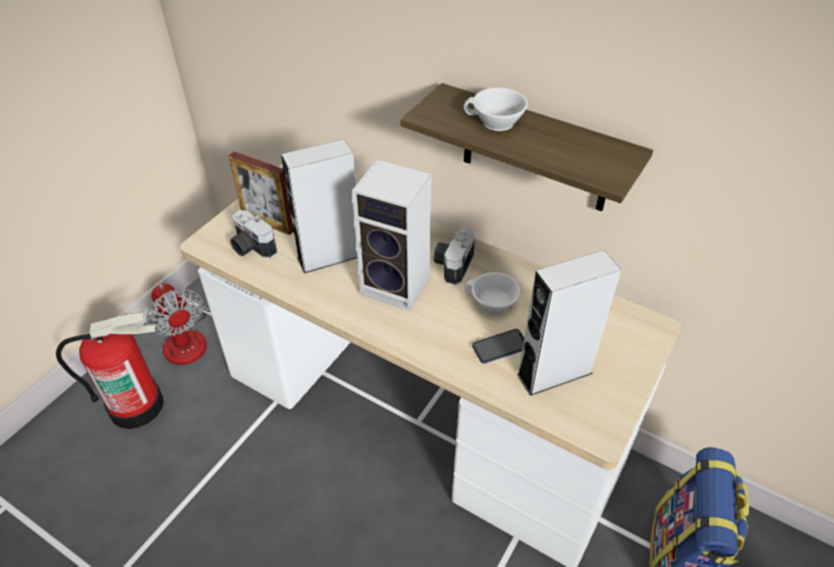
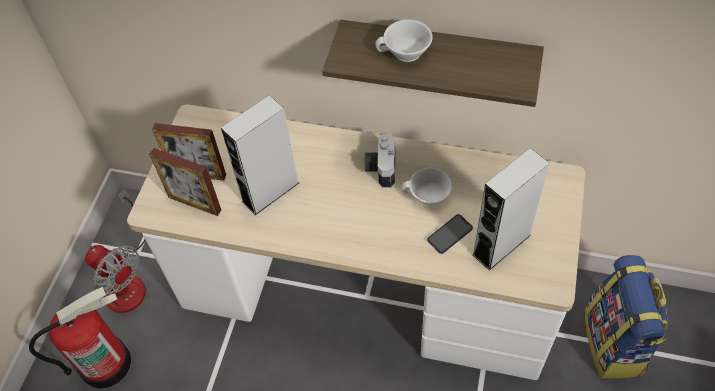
camera: 15 degrees left, 10 degrees up
(251, 247) = (194, 203): camera -> picture frame
(398, 286) = (343, 203): speaker -> none

